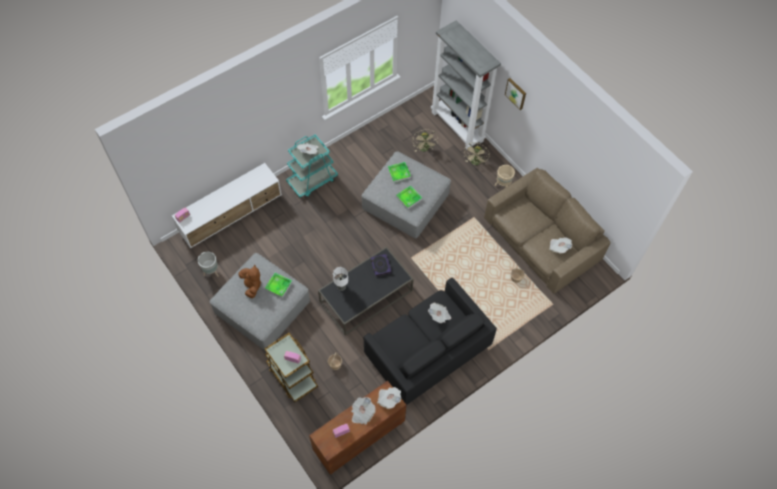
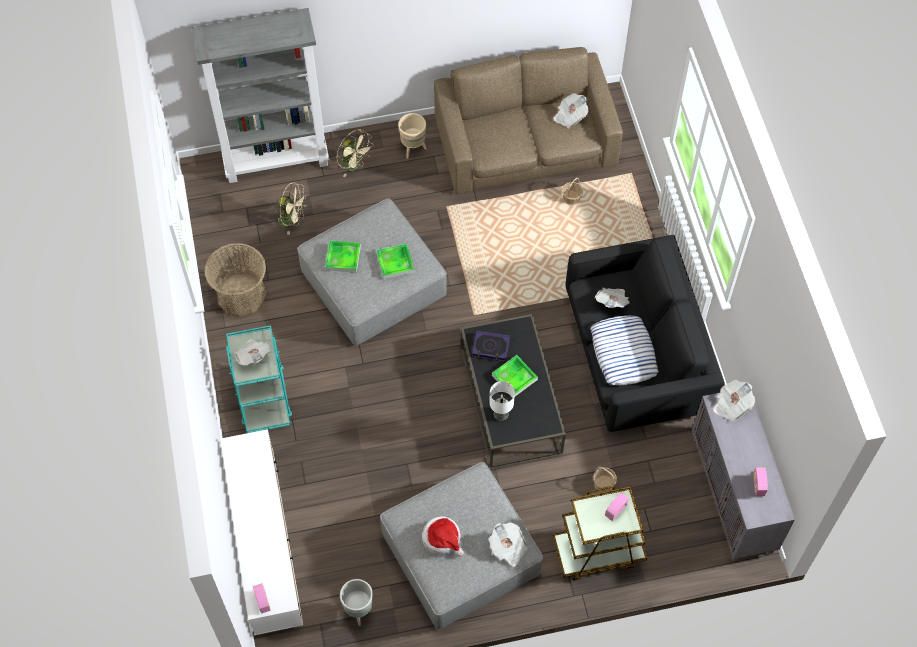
camera: 65 degrees left, 0 degrees up
(252, 286) = (442, 539): brown plush toy -> hat
(278, 286) = (461, 499): tray -> tray (514, 377)
(359, 438) = (733, 495): brown cabinet -> grey cabinet
(362, 413) = (740, 447): newspaper -> newspaper (508, 548)
(367, 146) = (241, 295): none -> basket
(407, 334) = (623, 353): none -> pillow
(516, 93) = (351, 23): picture -> none

